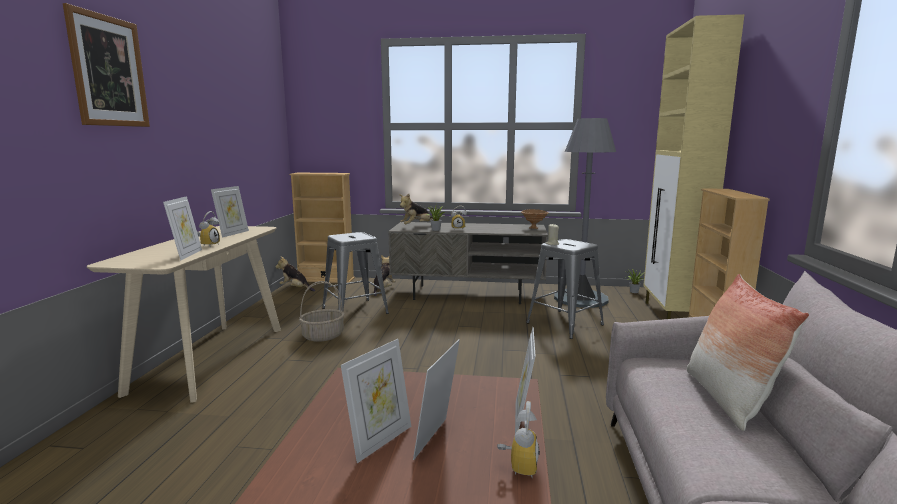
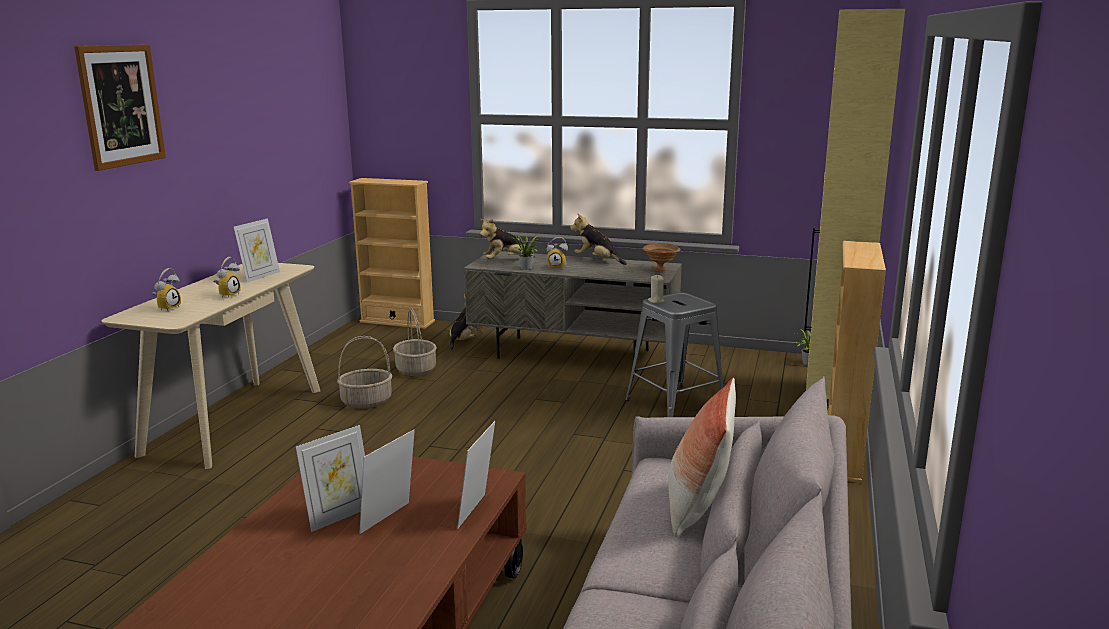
camera: 10 degrees right, 5 degrees up
(187, 255) = (202, 309): picture frame -> none
(295, 289) = (354, 334): plush toy -> plush toy (597, 260)
(354, 311) = (416, 370): grey stool -> basket
(517, 466) = (445, 547): alarm clock -> alarm clock (167, 308)
(581, 299) = (723, 369): grey floor lamp -> none

